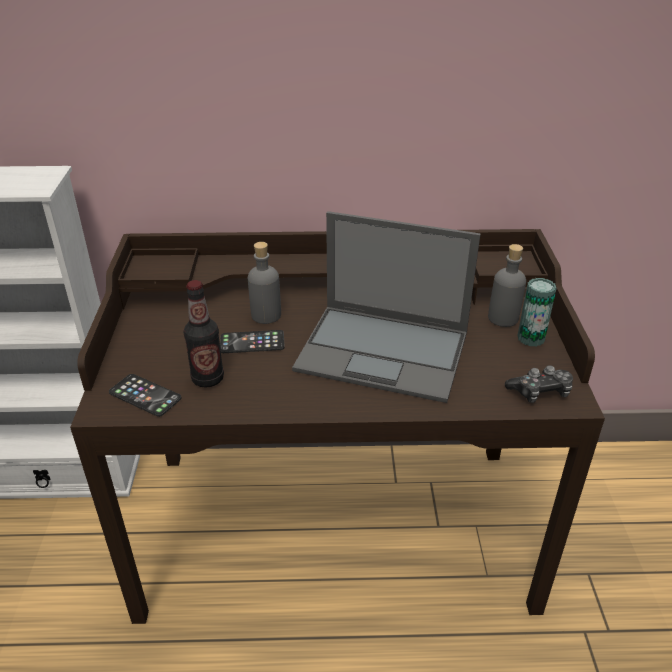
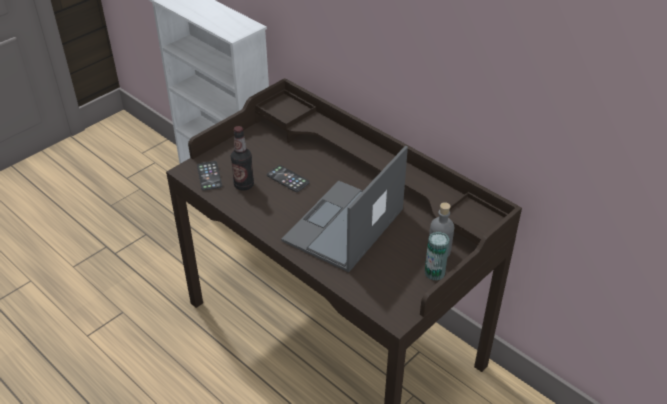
camera: 45 degrees right, 5 degrees up
(266, 315) = (315, 168): grey bottle -> none
(385, 351) = (343, 226): laptop -> laptop turned 60 degrees clockwise
(540, 392) = (387, 302): game controller -> none

